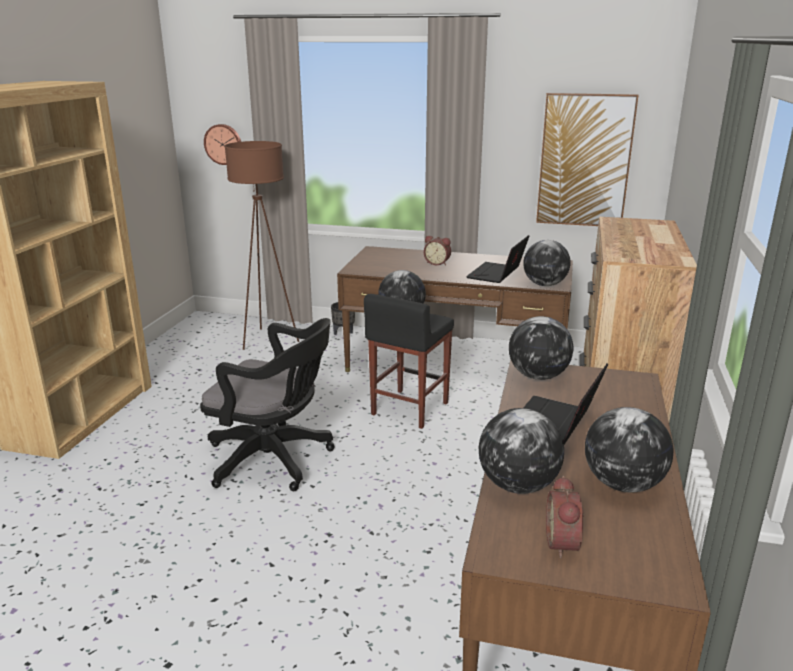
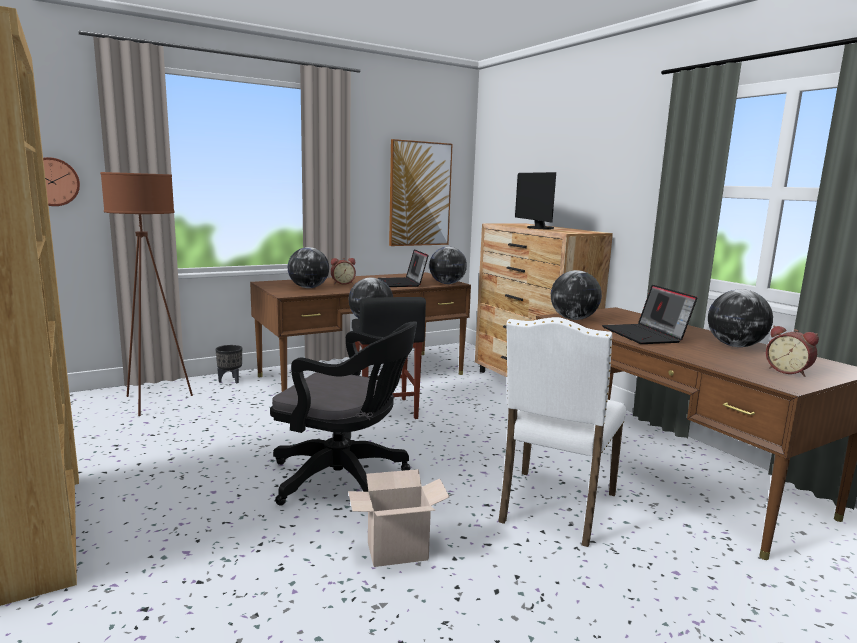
camera: 45 degrees left, 10 degrees down
(209, 533) = (396, 553): none -> cardboard box
(275, 460) = (345, 480): black office chair -> black office chair turned 45 degrees clockwise
(374, 568) = (555, 508): none -> white chair
(518, 485) = (708, 359): globe -> globe (308, 287)
(625, 239) = (537, 228): none -> monitor

